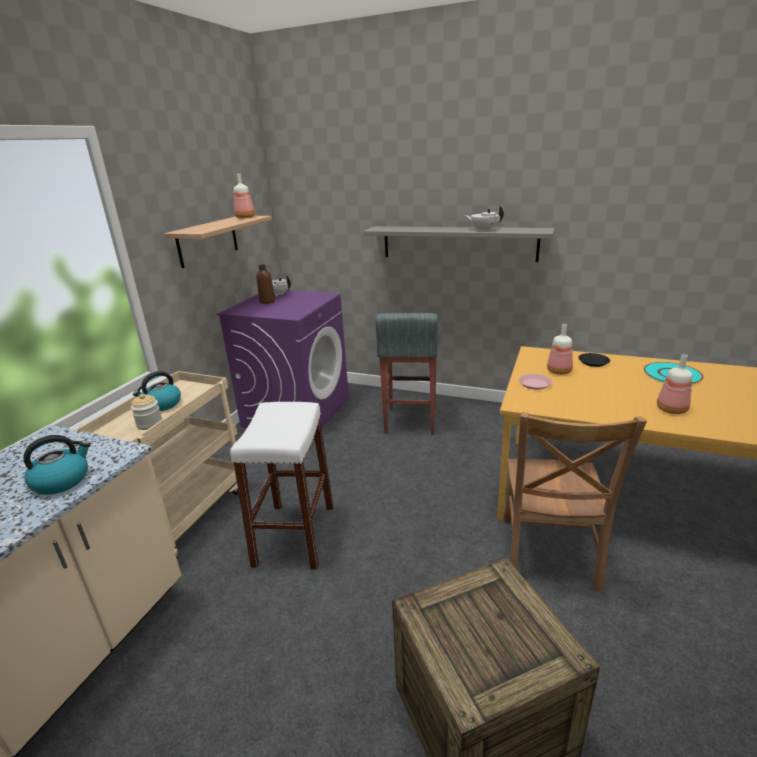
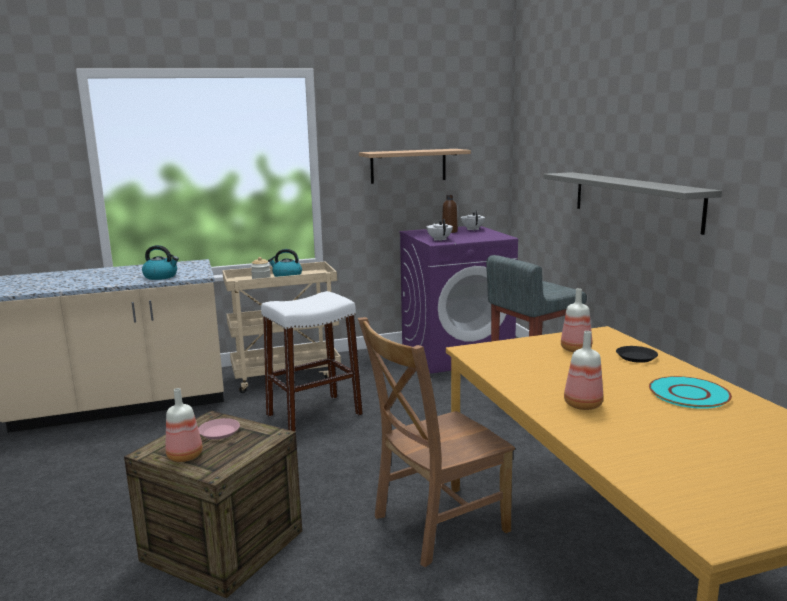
camera: 50 degrees right, 10 degrees down
(245, 217) = (448, 149): bottle -> bottle (186, 456)
(483, 229) = (640, 183): white teapot -> white teapot (439, 240)
(534, 384) = (523, 347): pink plate -> pink plate (219, 432)

